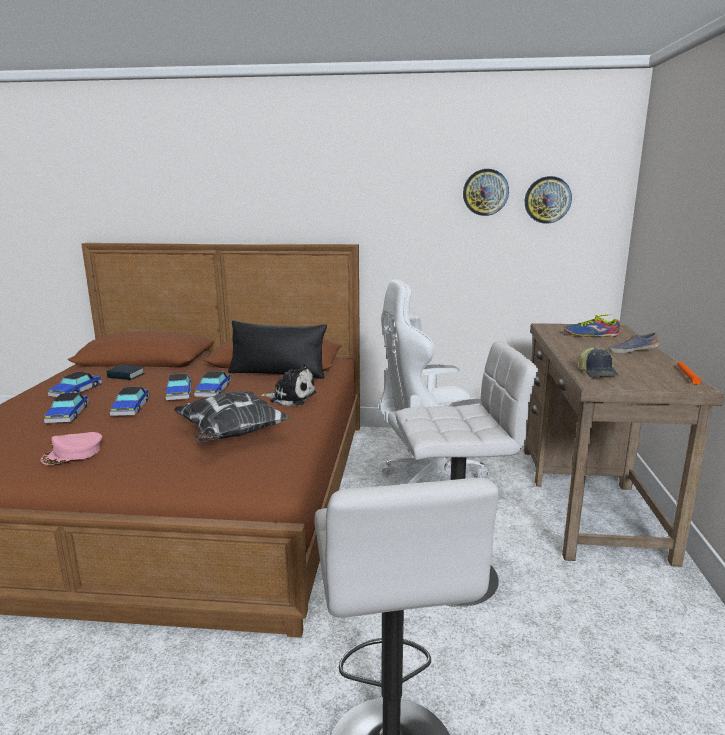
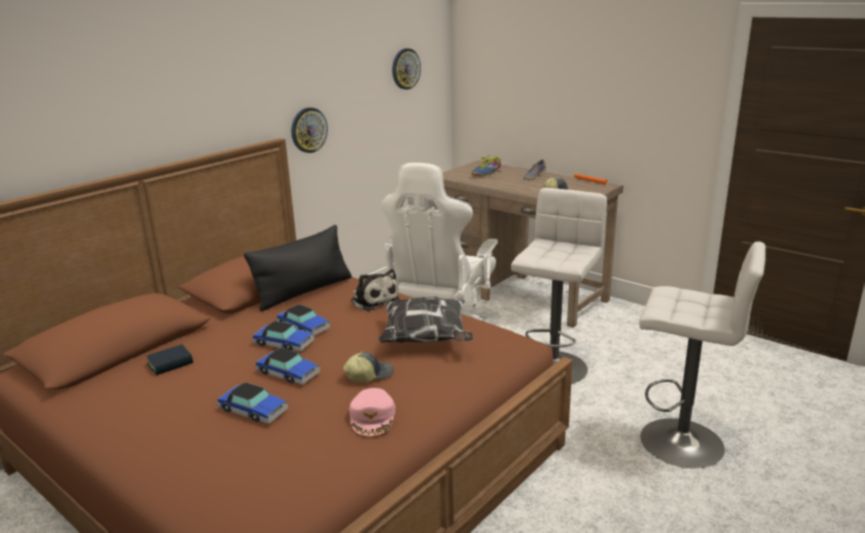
camera: 55 degrees left, 5 degrees up
(76, 391) = (175, 399): toy car -> none
(145, 433) = (369, 375): none -> cap
(291, 397) = (373, 300): plush toy -> plush toy turned 90 degrees clockwise
(485, 192) = (367, 68): wall clock -> wall clock (308, 130)

